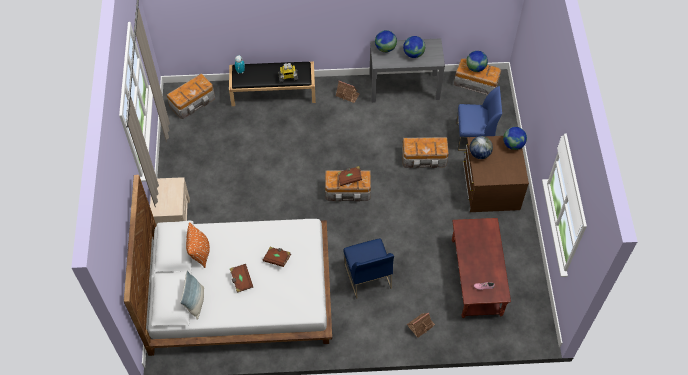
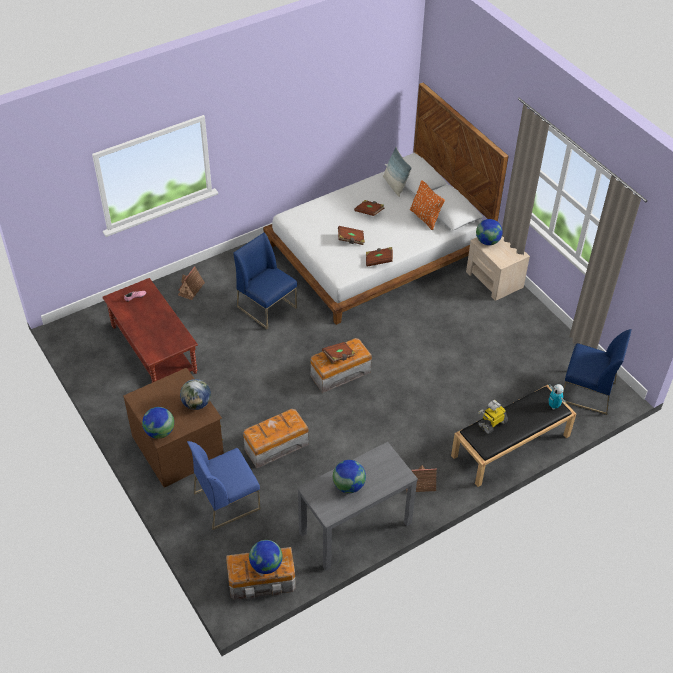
camera: 150 degrees right, 10 degrees down
(193, 102) = (587, 392): storage box -> blue chair
(270, 226) = (379, 261): none -> brown book
(385, 48) = (390, 477): globe -> globe (487, 241)

